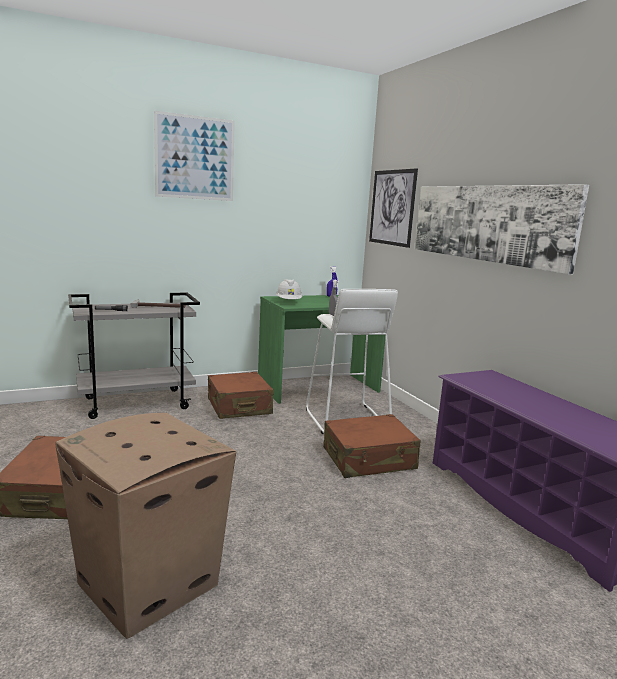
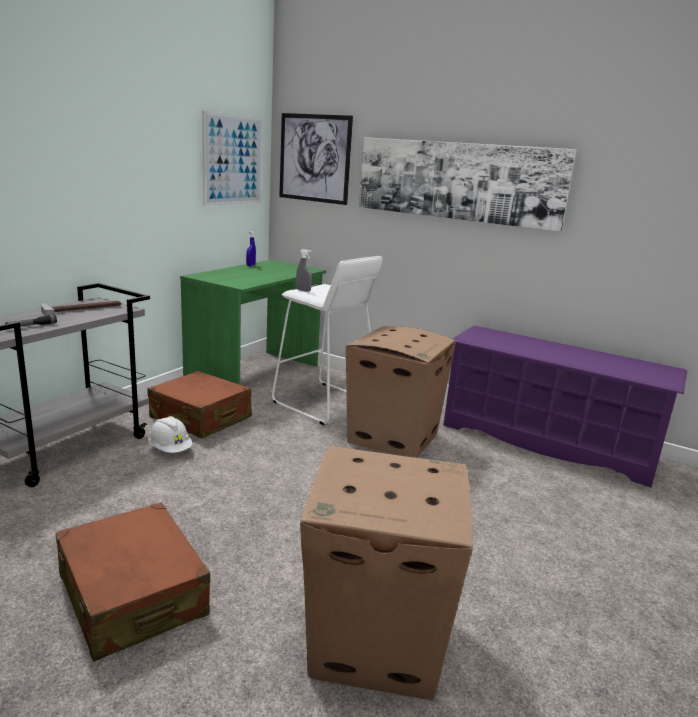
camera: 35 degrees left, 5 degrees up
(195, 158) = (91, 89): picture -> picture (233, 160)
(289, 302) = (229, 280): white hard hat -> white hard hat (170, 449)
(369, 459) = (393, 438): brown suitcase -> cardboard box

